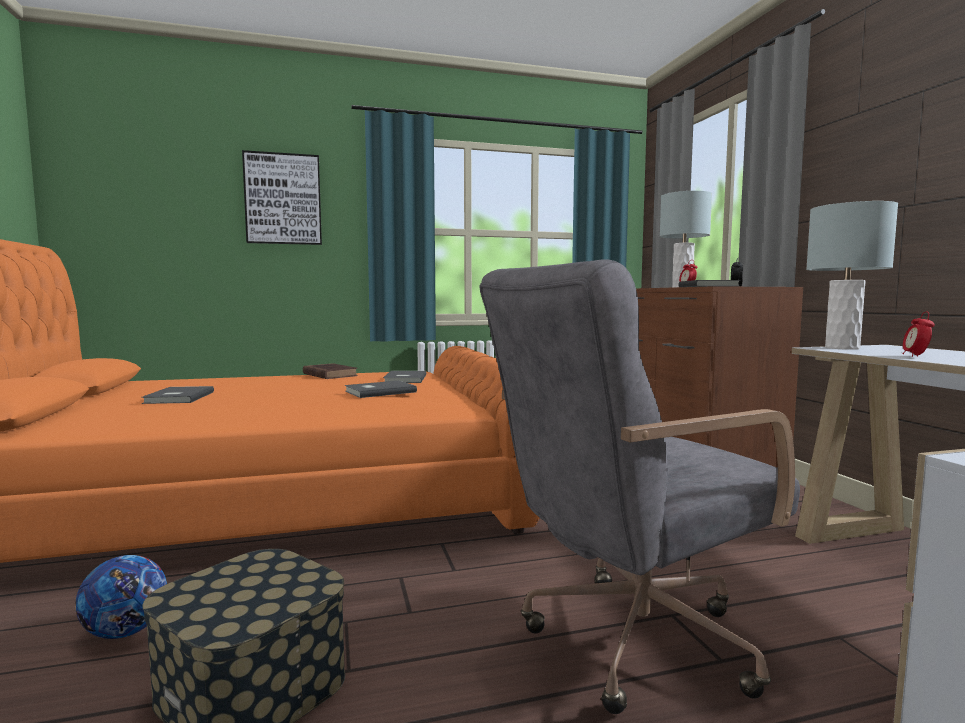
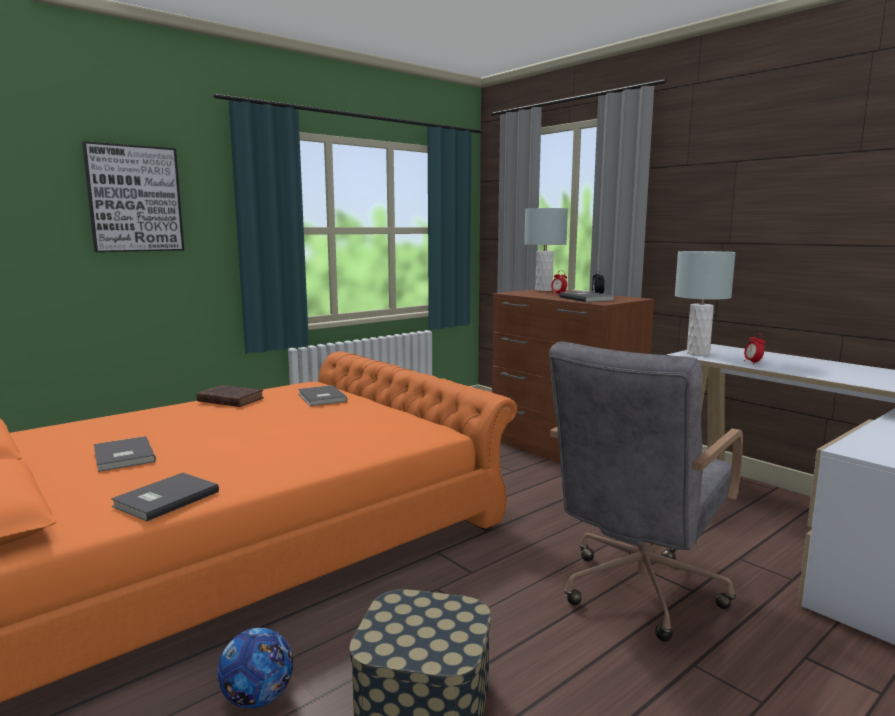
camera: 25 degrees left, 5 degrees up
(379, 391) = (335, 420): grey book -> grey book (164, 499)

